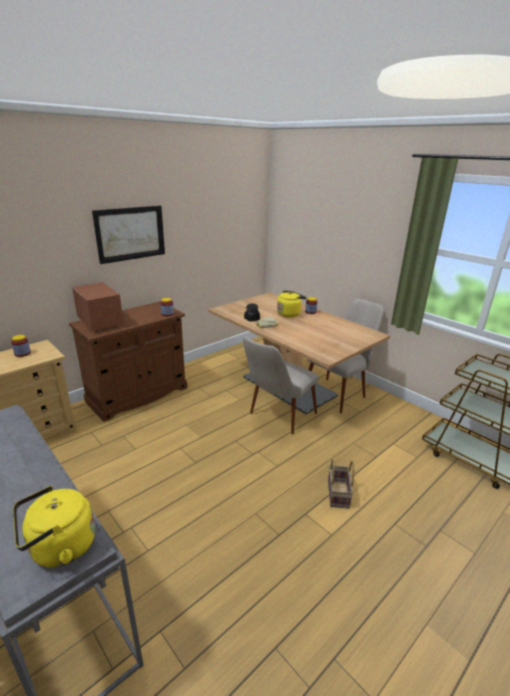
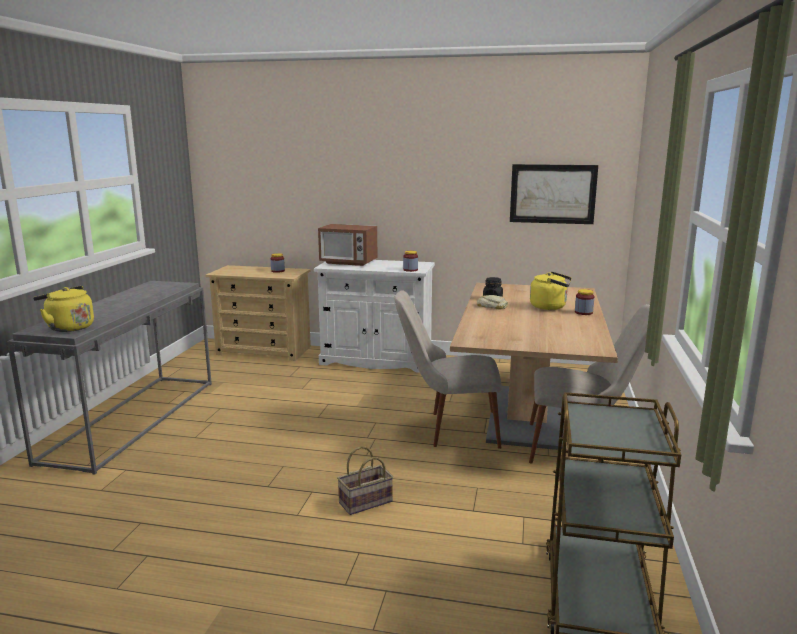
camera: 55 degrees right, 10 degrees down
(100, 322) = (348, 262): microwave -> microwave turned 90 degrees clockwise
(130, 233) = (410, 177): picture -> picture (552, 194)
(138, 394) = (376, 360): brown cabinet -> white cabinet

